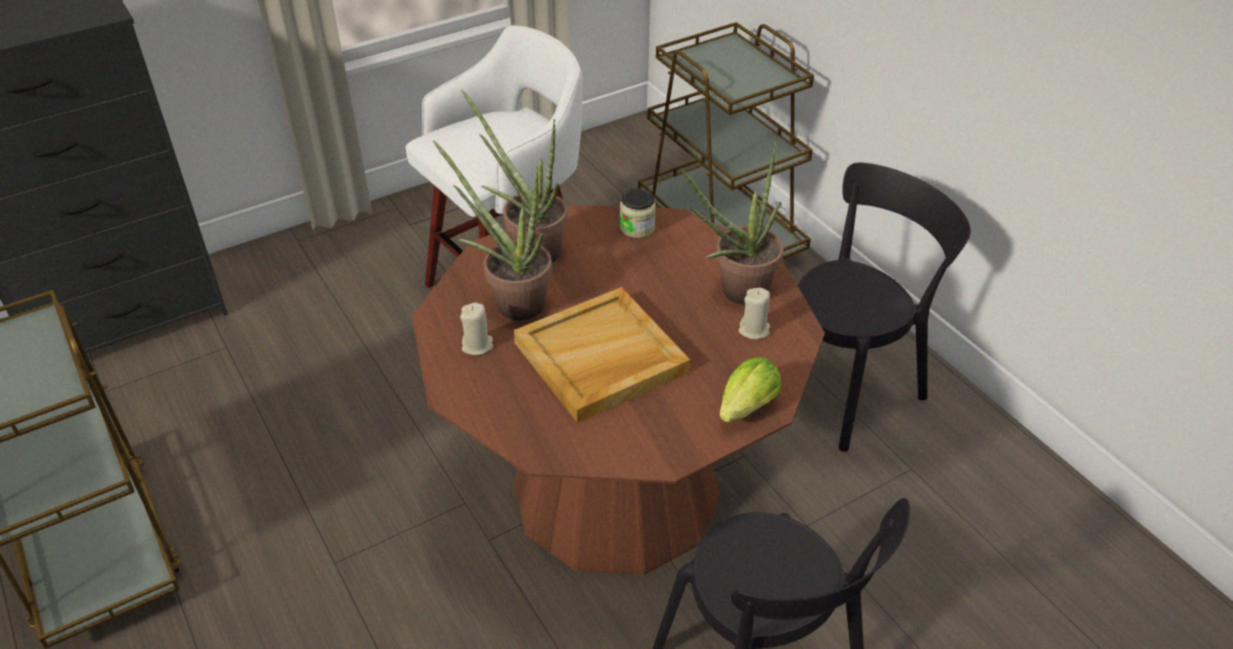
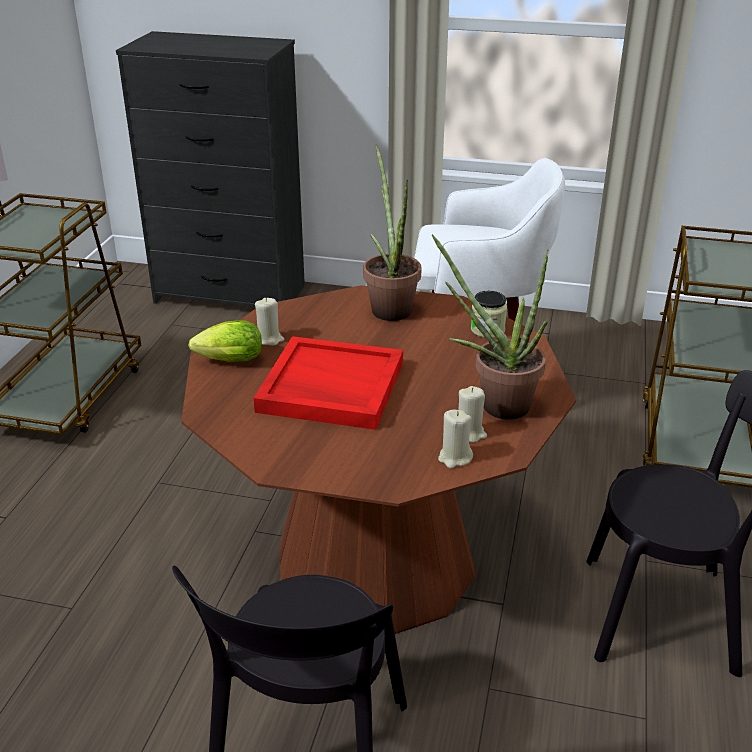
camera: 45 degrees right, 10 degrees down
(511, 302) = (329, 328): potted plant -> none
(600, 359) = (330, 387): beige tray -> red tray
(744, 410) = (375, 474): lettuce -> lettuce (227, 361)
(774, 358) = (454, 458): none -> beige candle

